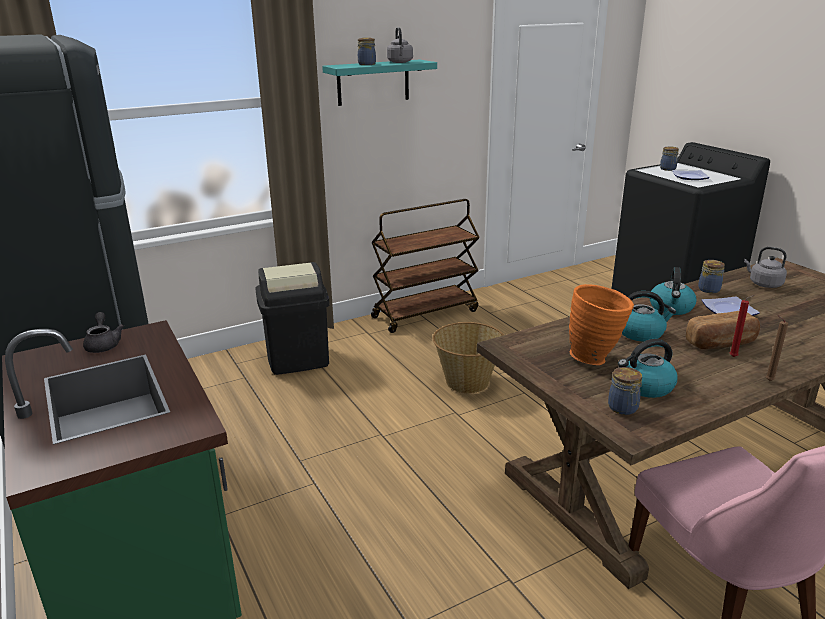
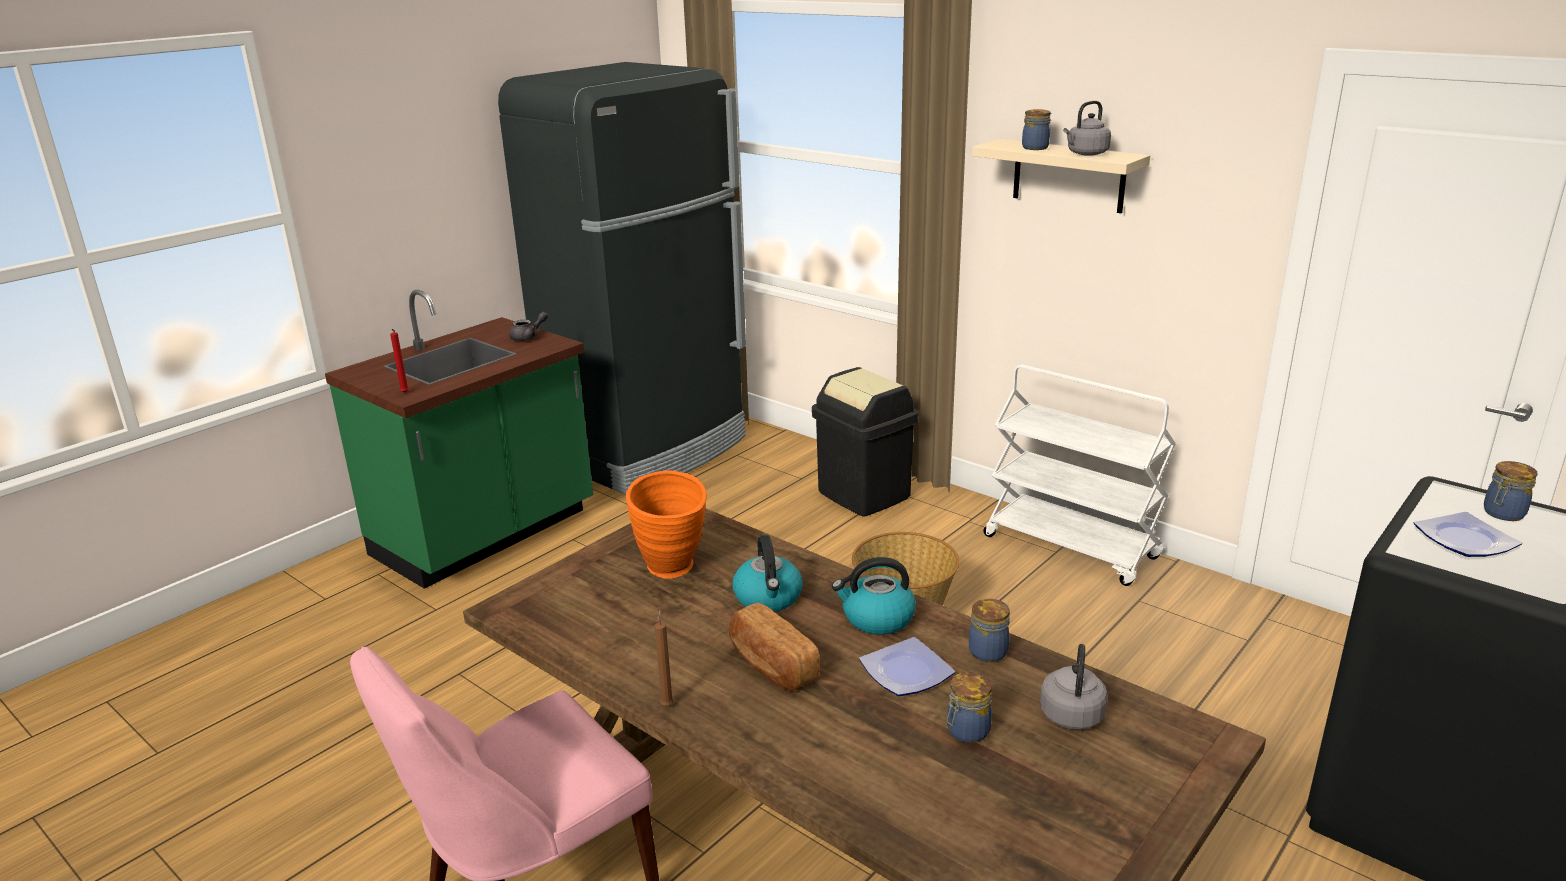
camera: 70 degrees right, 0 degrees up
(373, 82) = (1068, 176): turquoise shelf -> beige shelf
(425, 313) = (1072, 547): brown cart -> white cart
(623, 408) = (555, 599): jar -> jar (966, 731)
(645, 386) = (613, 610): kettle -> none
(734, 357) = (730, 677): red candle -> red candle (404, 393)

